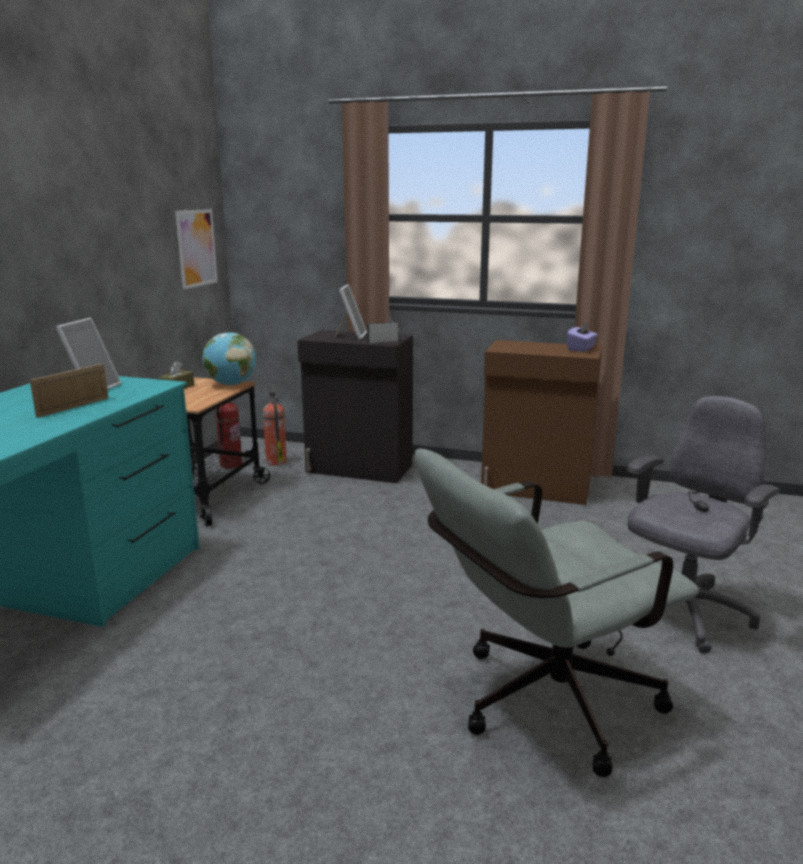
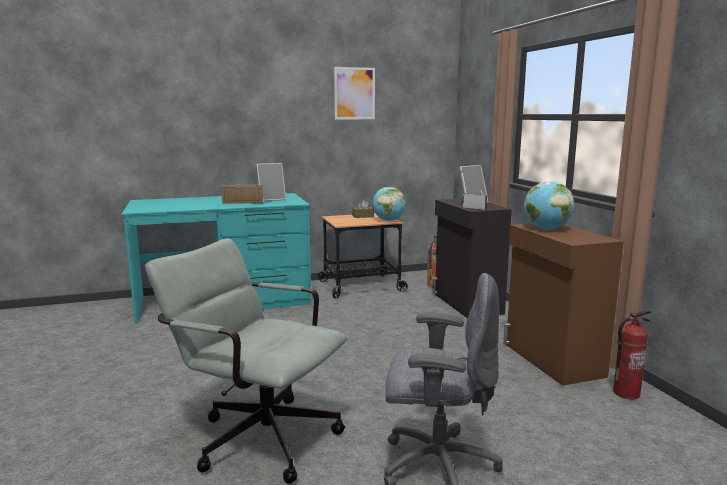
camera: 55 degrees right, 5 degrees down
(196, 248) = (420, 135): picture -> picture (354, 93)
(230, 465) = (410, 278): fire extinguisher -> fire extinguisher (626, 393)
(524, 348) = (546, 229): none -> globe
(581, 349) = (591, 238): purple tissue box -> none

